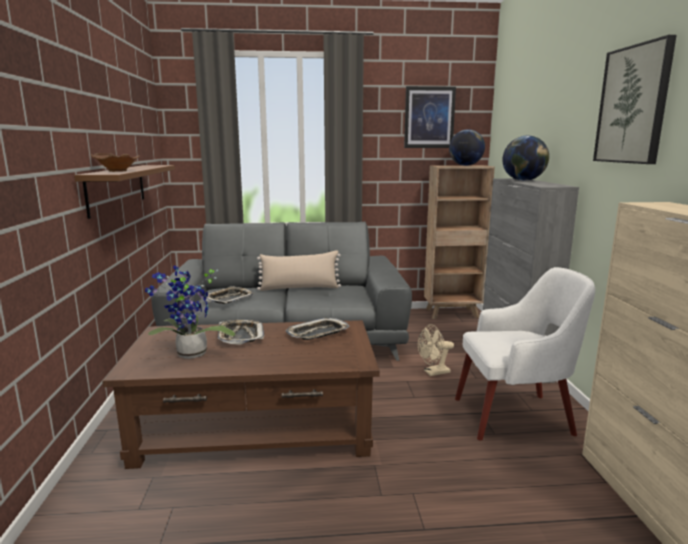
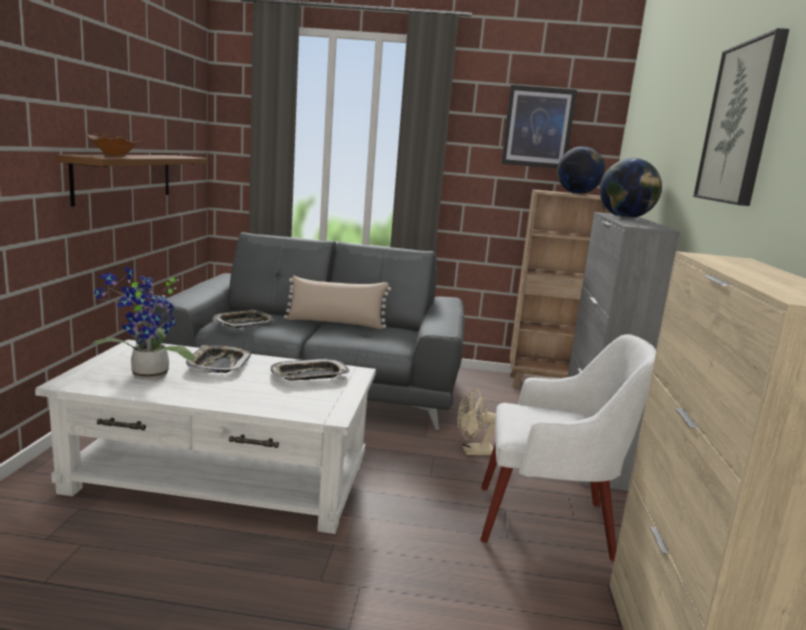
camera: 10 degrees right, 0 degrees up
(256, 428) = (222, 477): brown coffee table -> white coffee table

